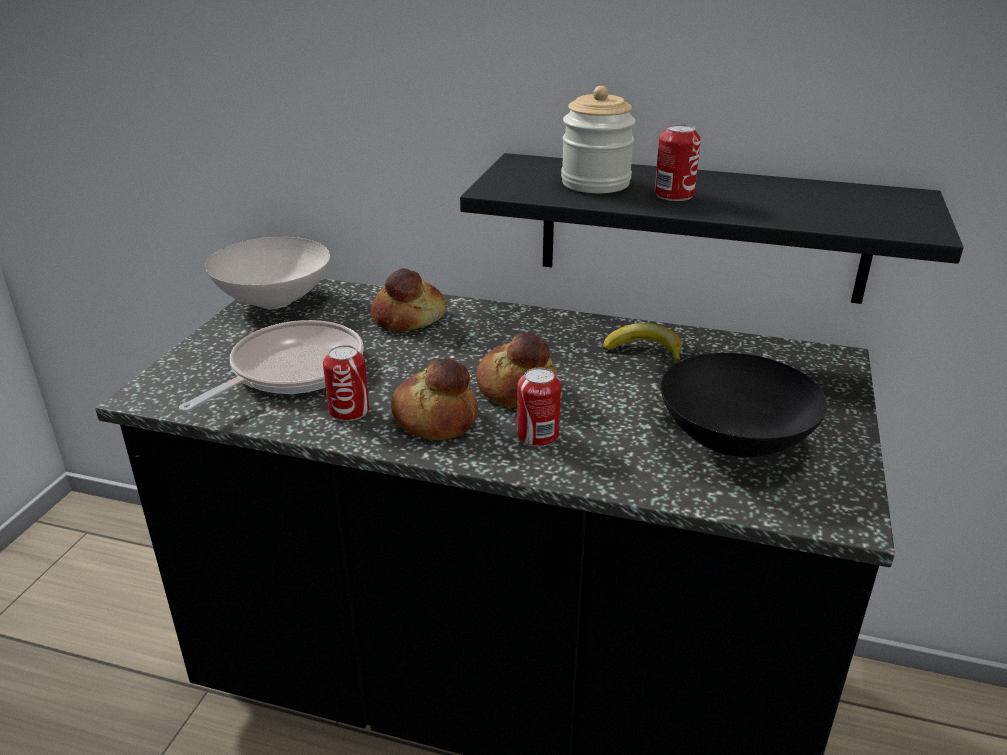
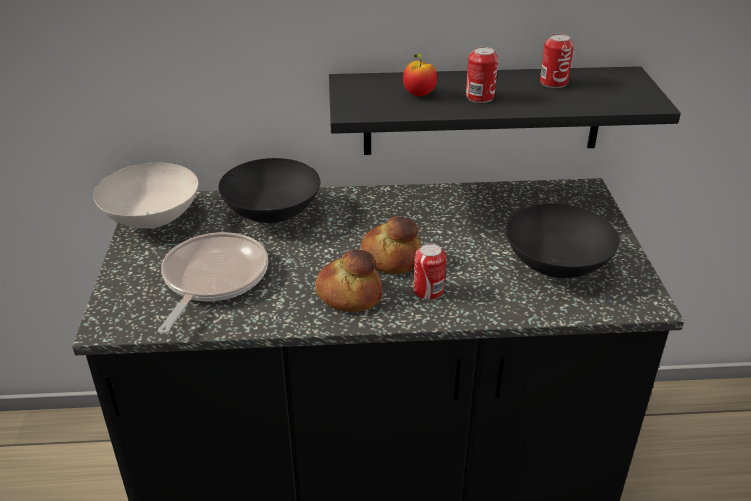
camera: 20 degrees left, 5 degrees up
(349, 411) = (281, 302): can -> can (553, 82)
(409, 318) = (274, 215): bread -> black bowl
(595, 183) = (419, 94): jar -> apple
(645, 350) = (461, 208): banana -> none

